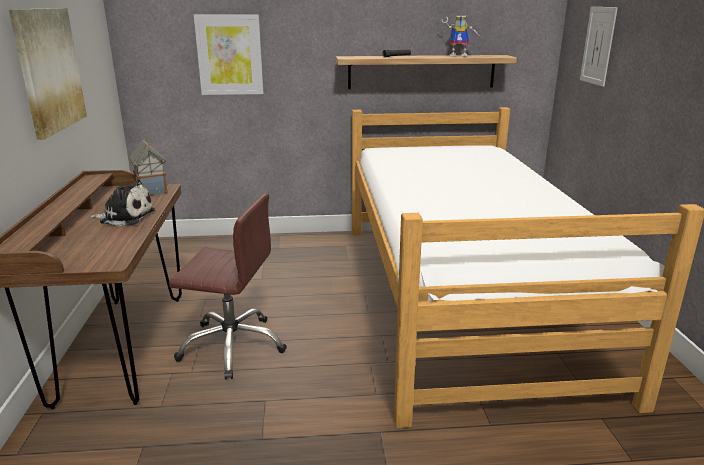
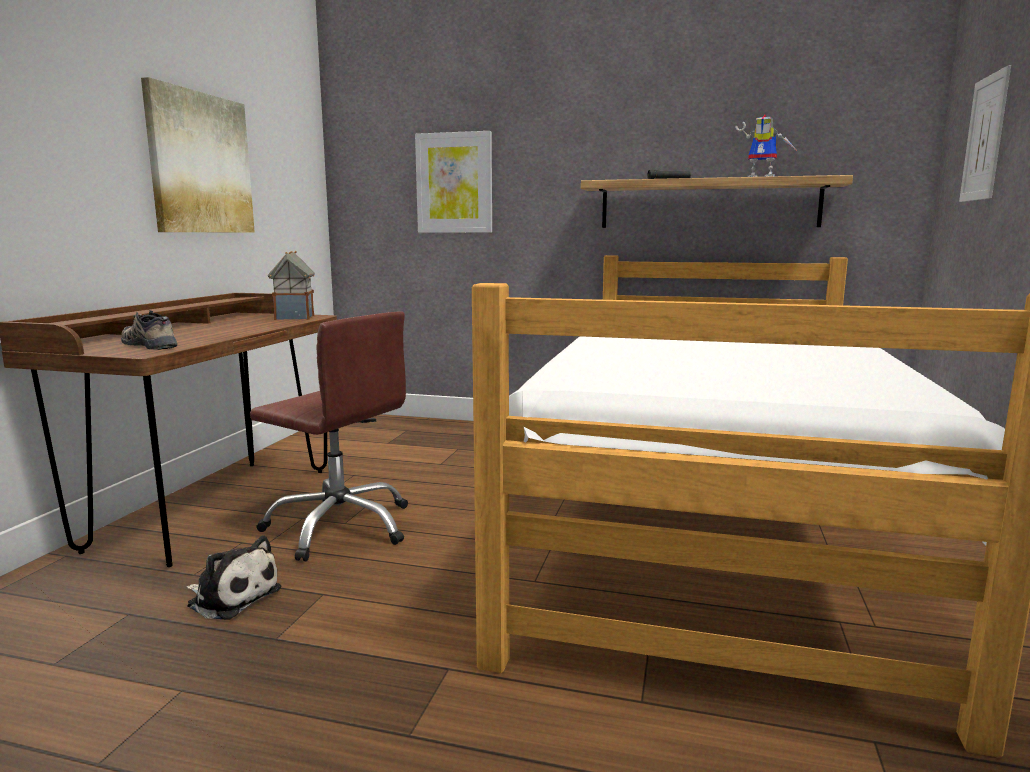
camera: 20 degrees right, 10 degrees down
(98, 249) = (152, 344): none -> shoe
(125, 217) = (229, 329): plush toy -> plush toy (232, 596)

